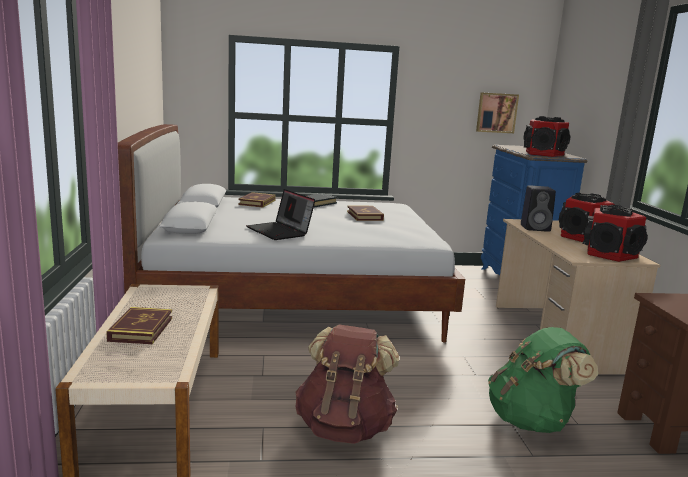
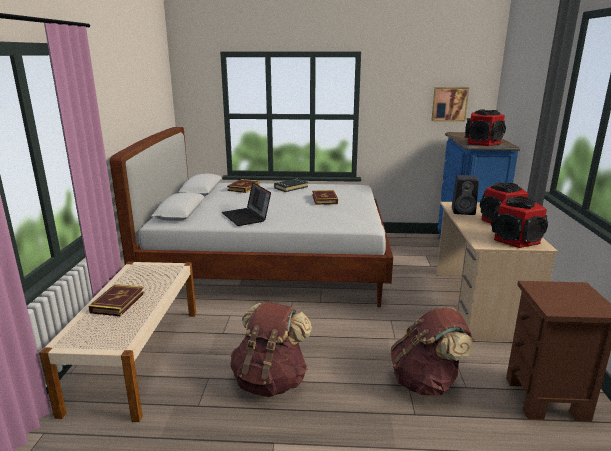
camera: 10 degrees right, 5 degrees up
(532, 420) = (427, 382): green backpack -> brown backpack

